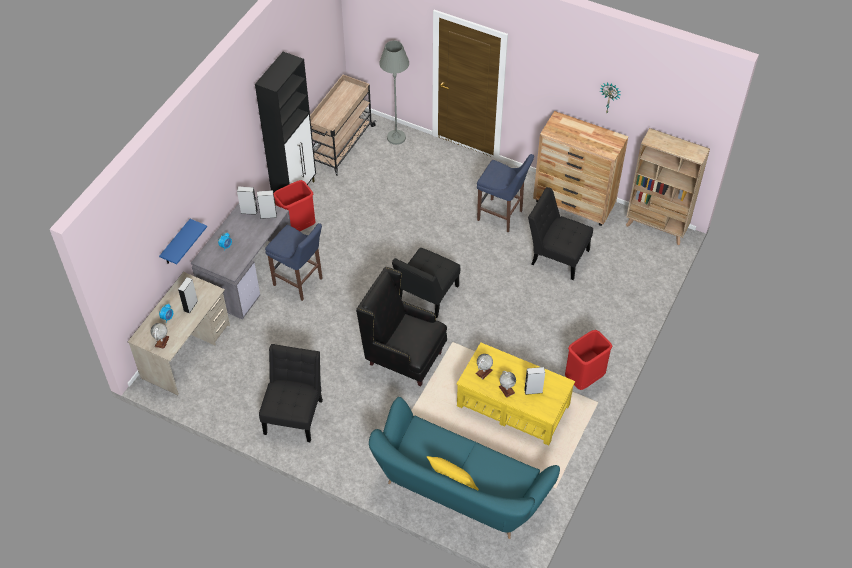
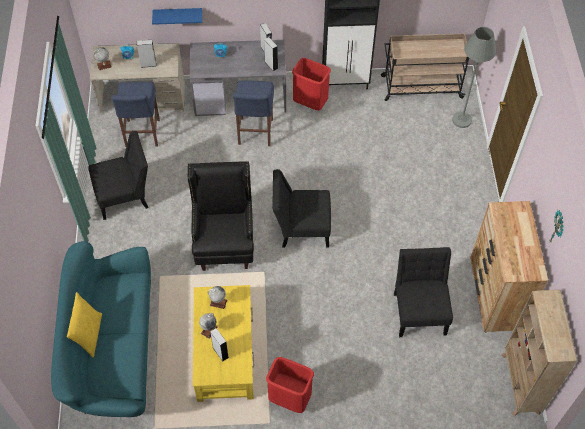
camera: 60 degrees right, 5 degrees up
(502, 216) = (433, 243): blue stool -> blue stool (142, 135)

